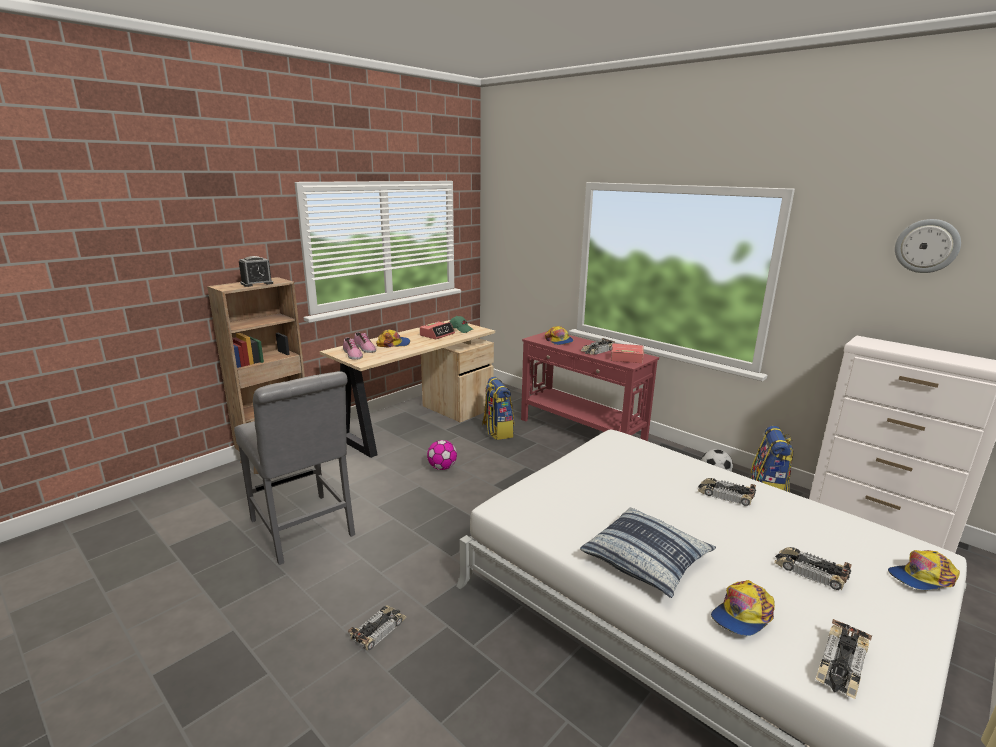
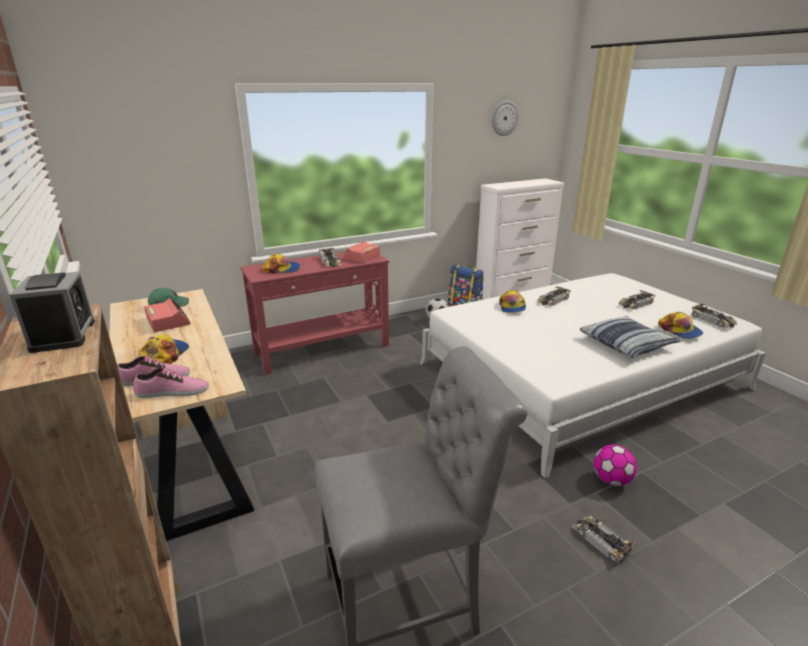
camera: 70 degrees left, 5 degrees up
(442, 468) = (329, 450): football -> football (611, 480)
(497, 431) = (277, 395): backpack -> none
(922, 578) = (634, 285): cap -> cap (512, 307)

